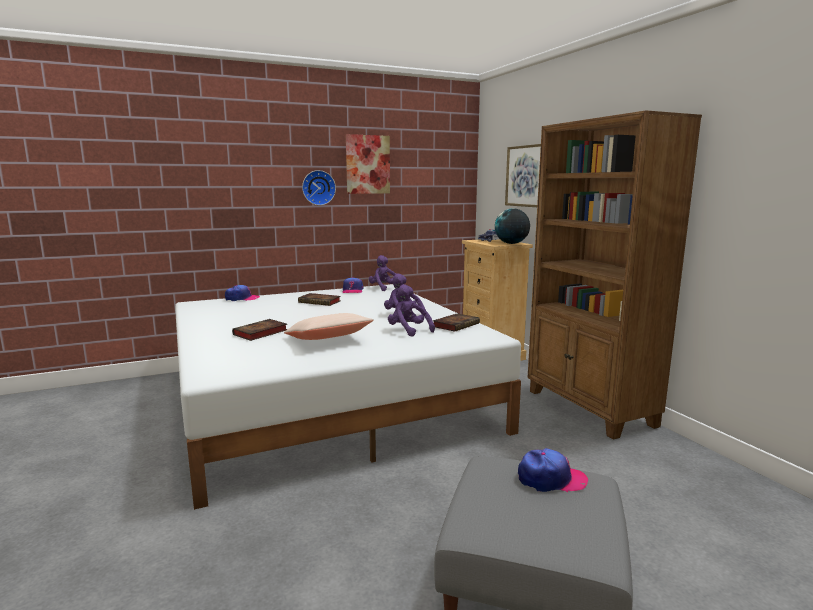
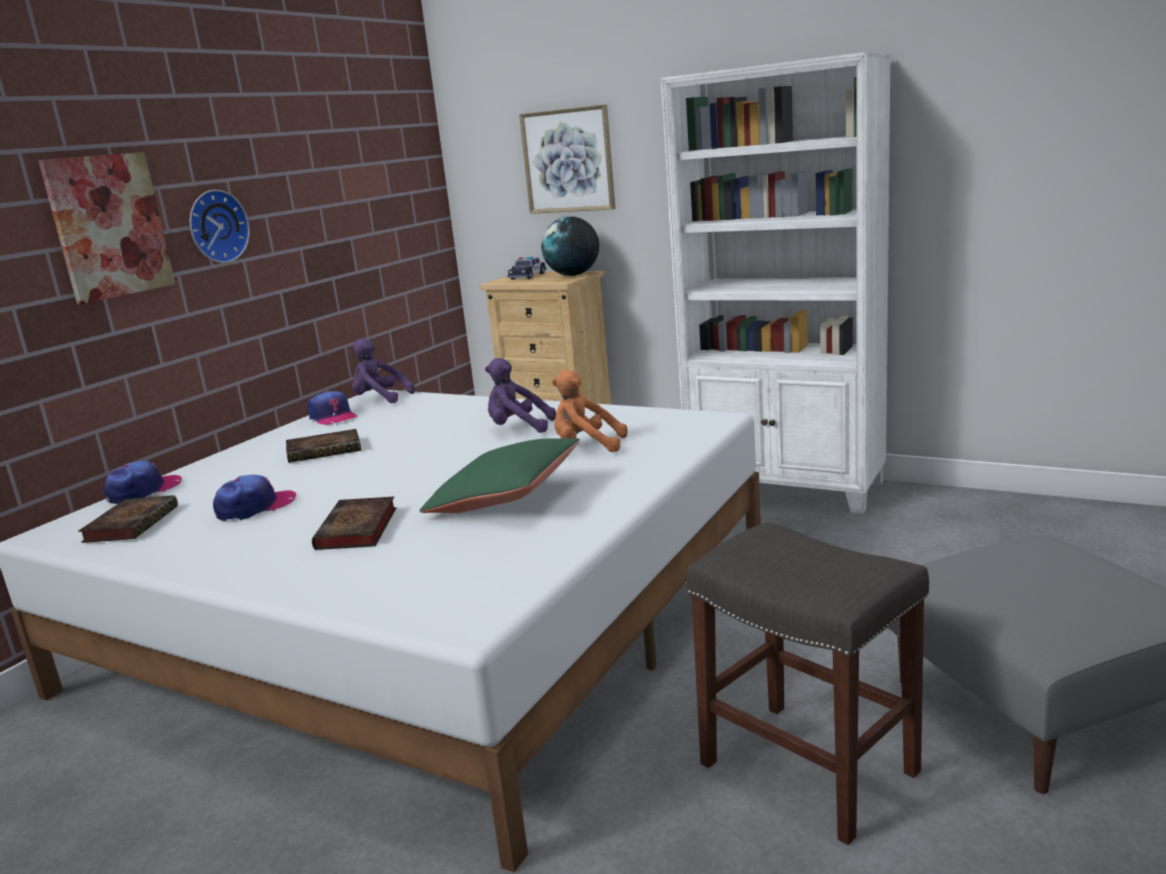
camera: 35 degrees left, 5 degrees up
(328, 340) = (505, 499): beige pillow -> green pillow
(359, 544) = (811, 768): none -> grey stool
(367, 164) = (289, 168): picture -> picture (109, 226)
(408, 331) = (586, 447): purple plush toy -> orange plush toy
(456, 325) = (629, 418): book -> book (132, 523)
(551, 479) = (1016, 560): cap -> cap (255, 507)
(589, 408) = (787, 489): brown bookcase -> white bookcase

